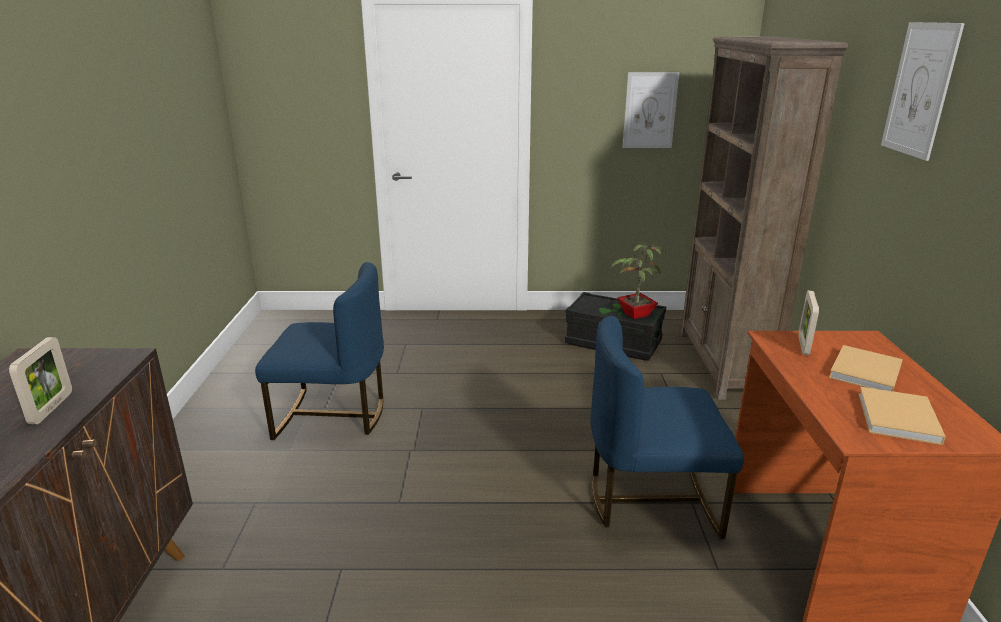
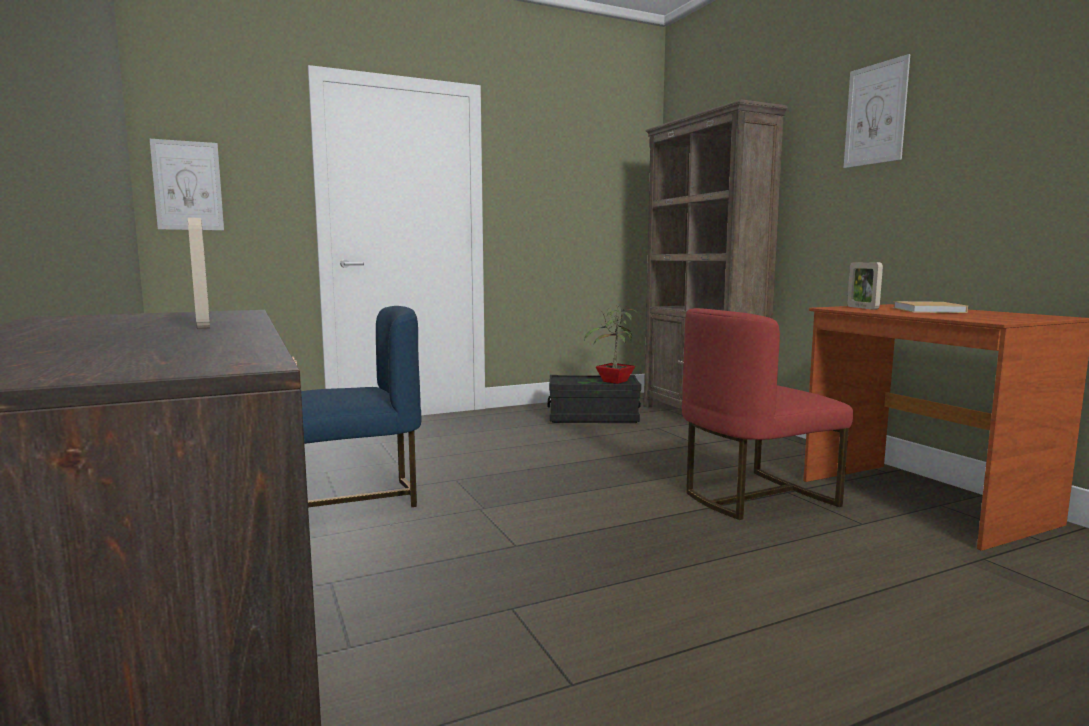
camera: 25 degrees left, 15 degrees down
(650, 110) = (585, 202): picture -> picture (188, 185)
(651, 500) = (754, 496): blue chair -> red chair
(898, 419) = (998, 316): beige book -> none

